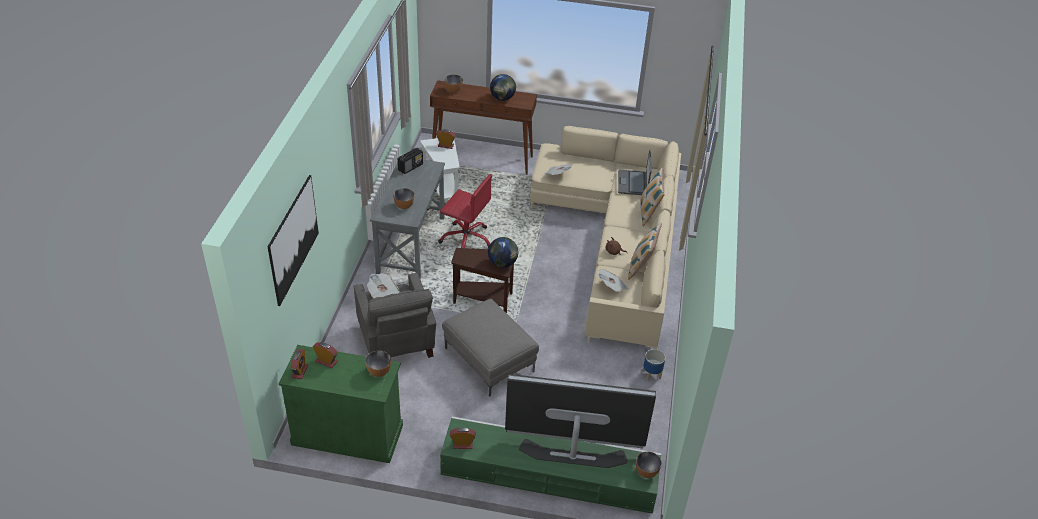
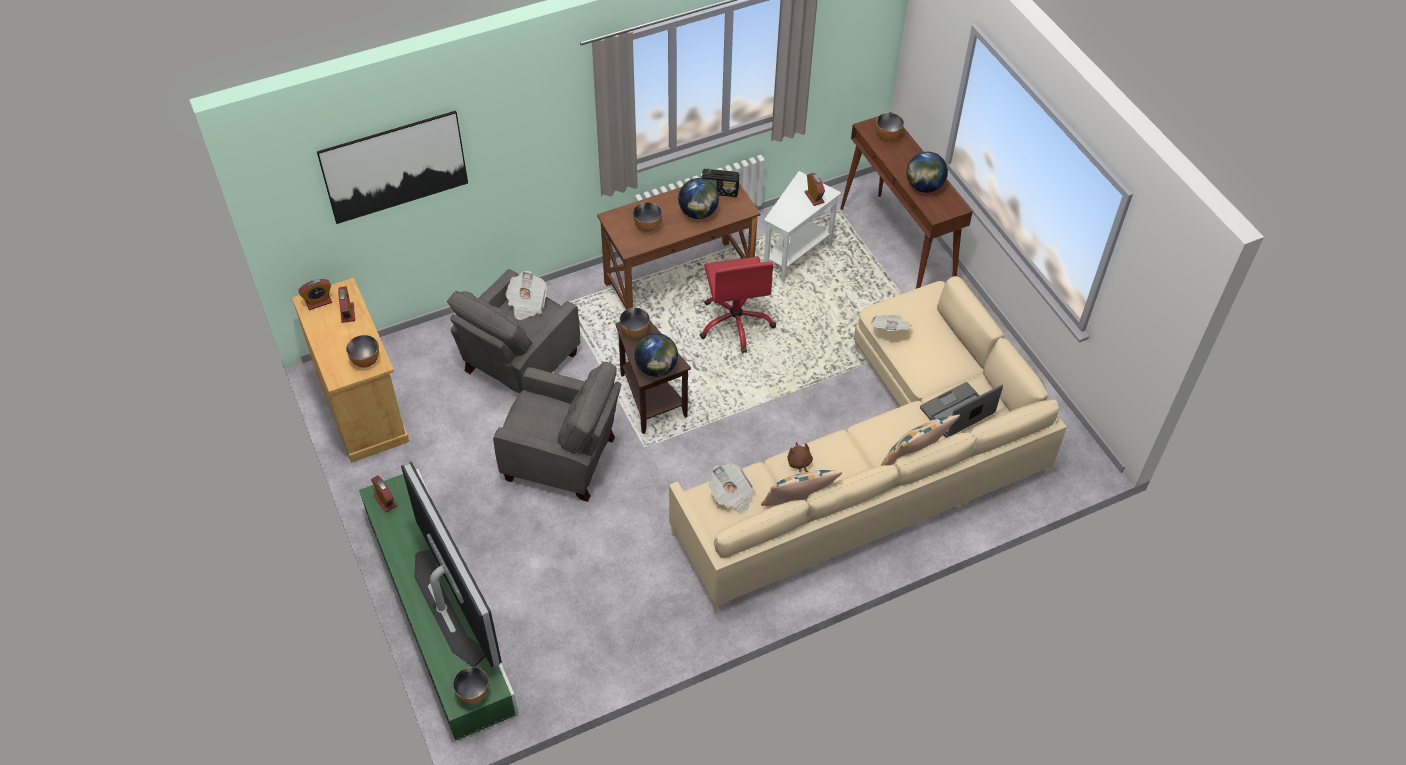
camera: 55 degrees right, 10 degrees up
(347, 434) = (362, 406): green cabinet -> beige cabinet
(410, 244) = (678, 281): grey desk -> brown desk
(417, 183) = (698, 213): none -> globe
(467, 258) = (634, 332): none -> bowl
(490, 360) = (563, 459): grey ottoman -> grey armchair
(651, 375) = (675, 628): planter -> none

